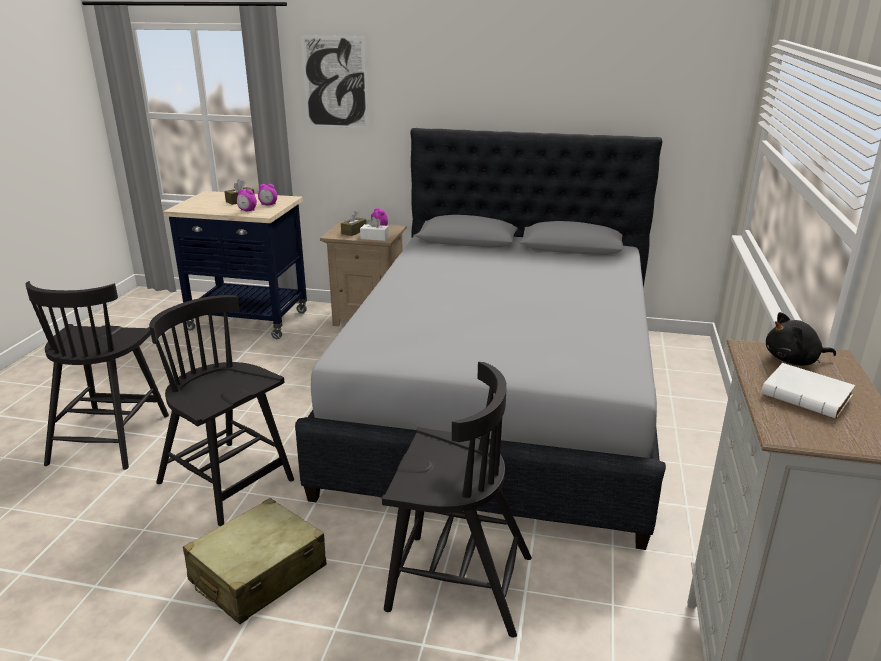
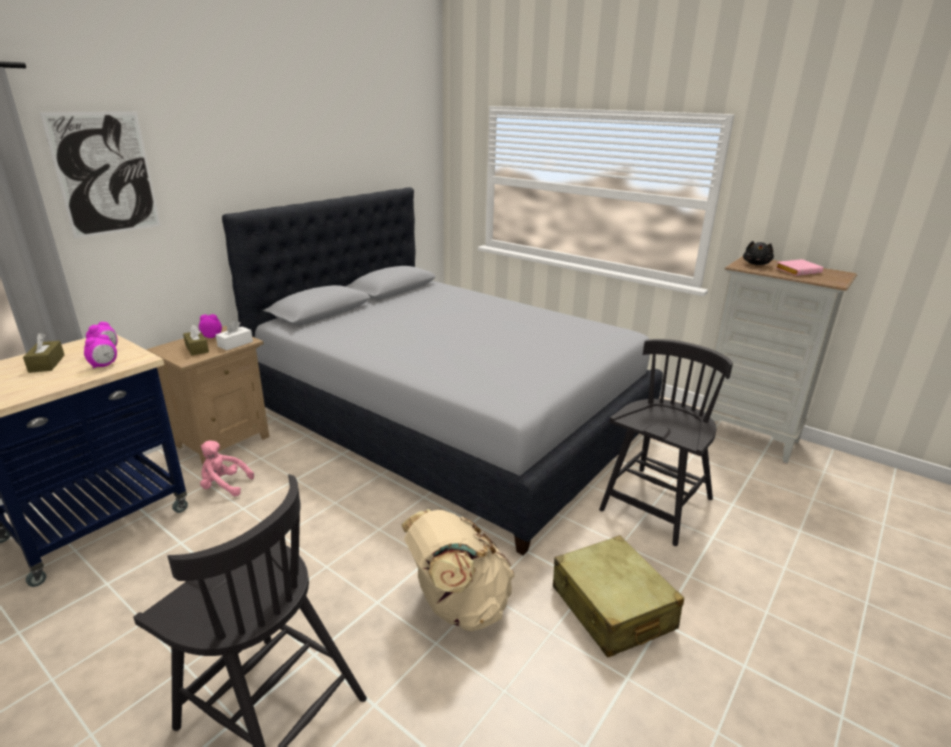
camera: 65 degrees left, 0 degrees up
(227, 482) = (458, 605): black chair -> beige backpack
(314, 340) = (224, 486): none -> pink plush toy
(808, 397) = (797, 271): white book -> pink book

